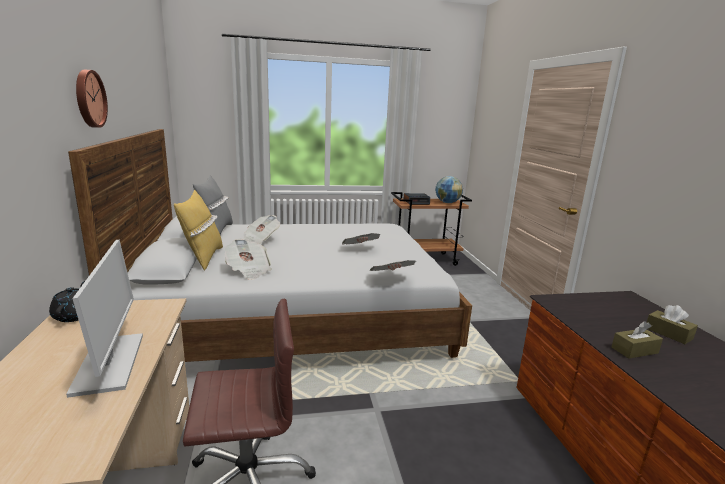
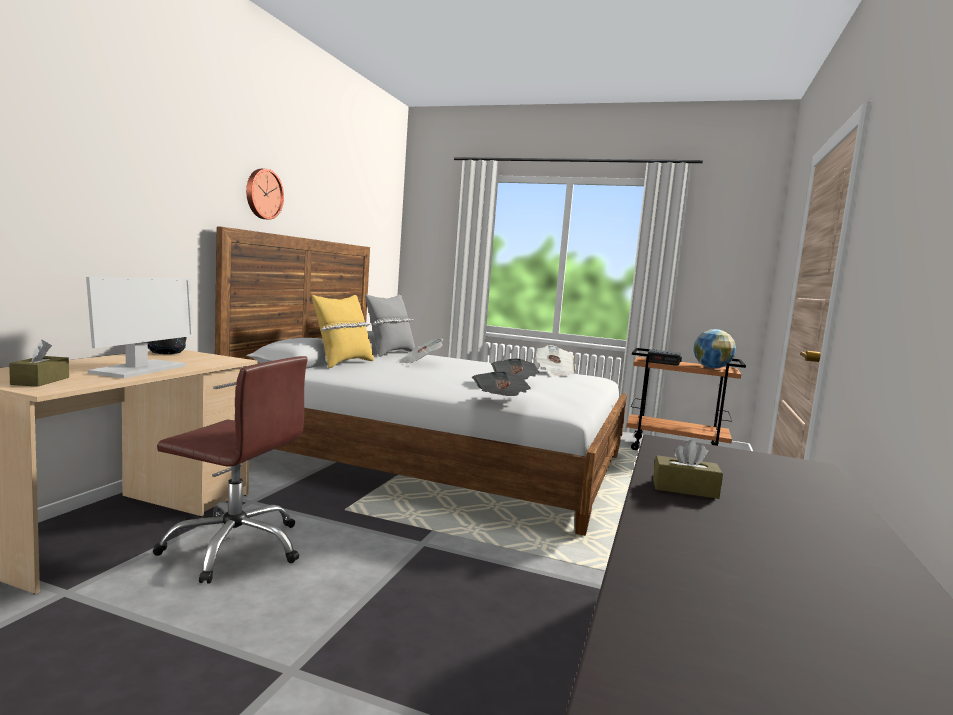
camera: 30 degrees right, 10 degrees down
(248, 271) = (366, 374): newspaper -> newspaper (554, 373)
(668, 333) = (790, 495): brown tissue box -> brown tissue box (40, 381)

